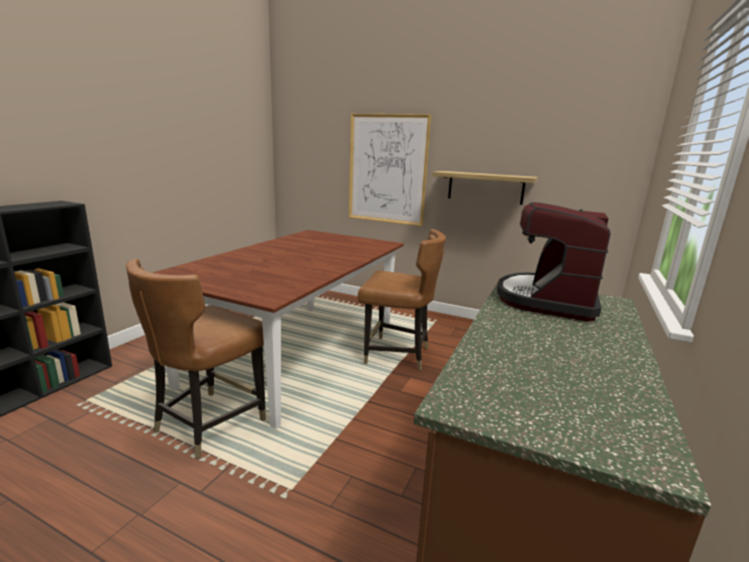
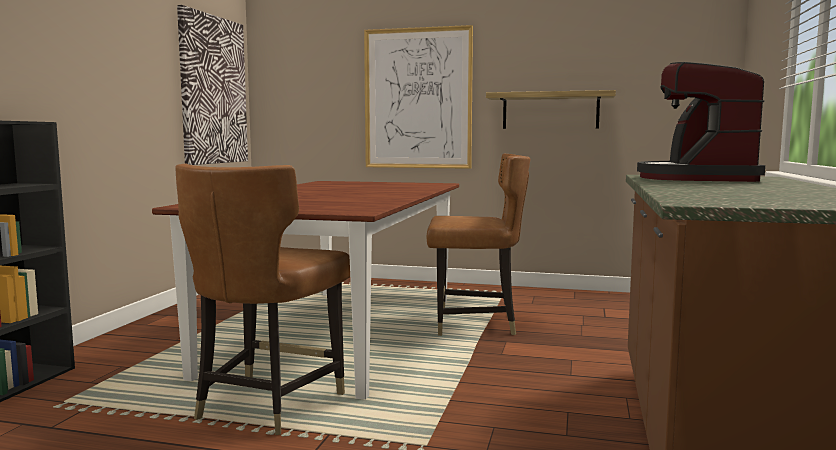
camera: 10 degrees left, 10 degrees down
(240, 157) = (213, 90): none -> picture

